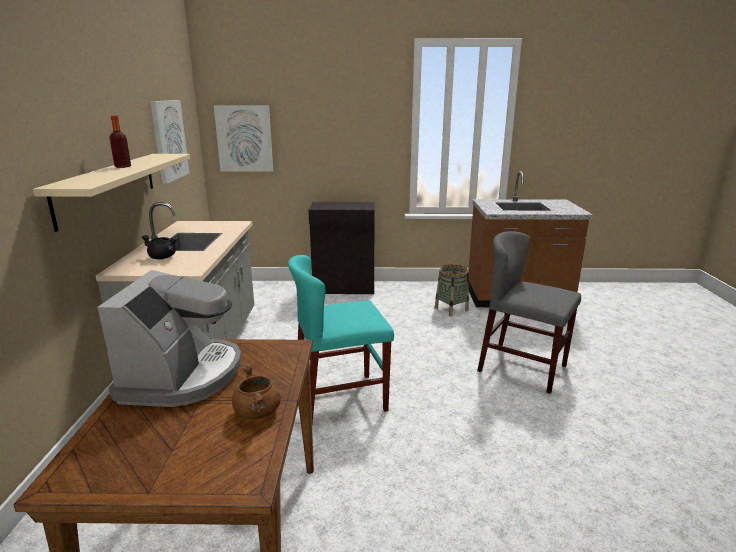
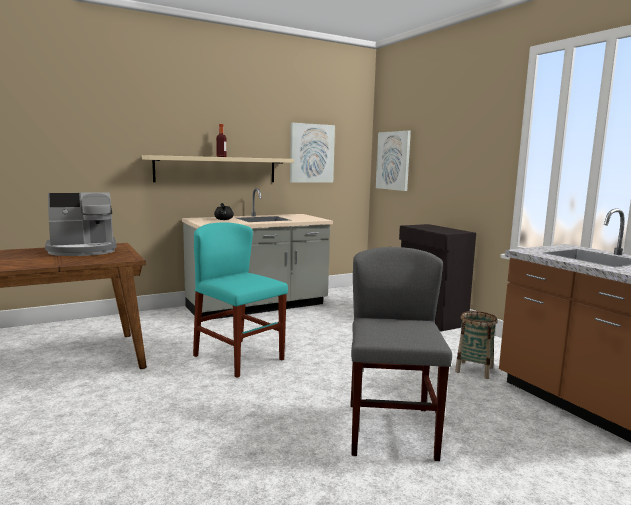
camera: 60 degrees right, 10 degrees down
(258, 412) = (44, 263): brown cooking pot -> none

